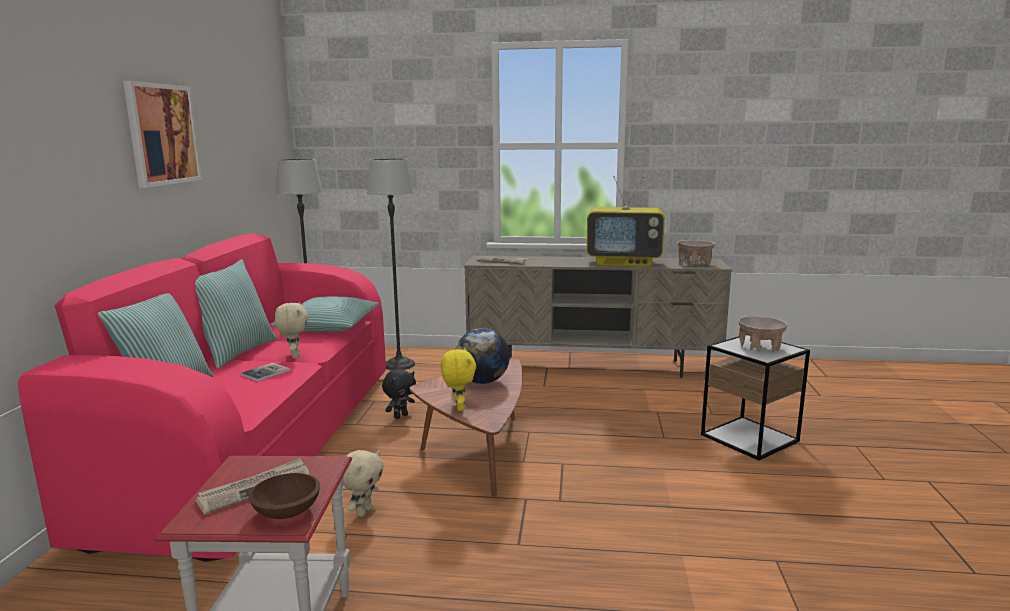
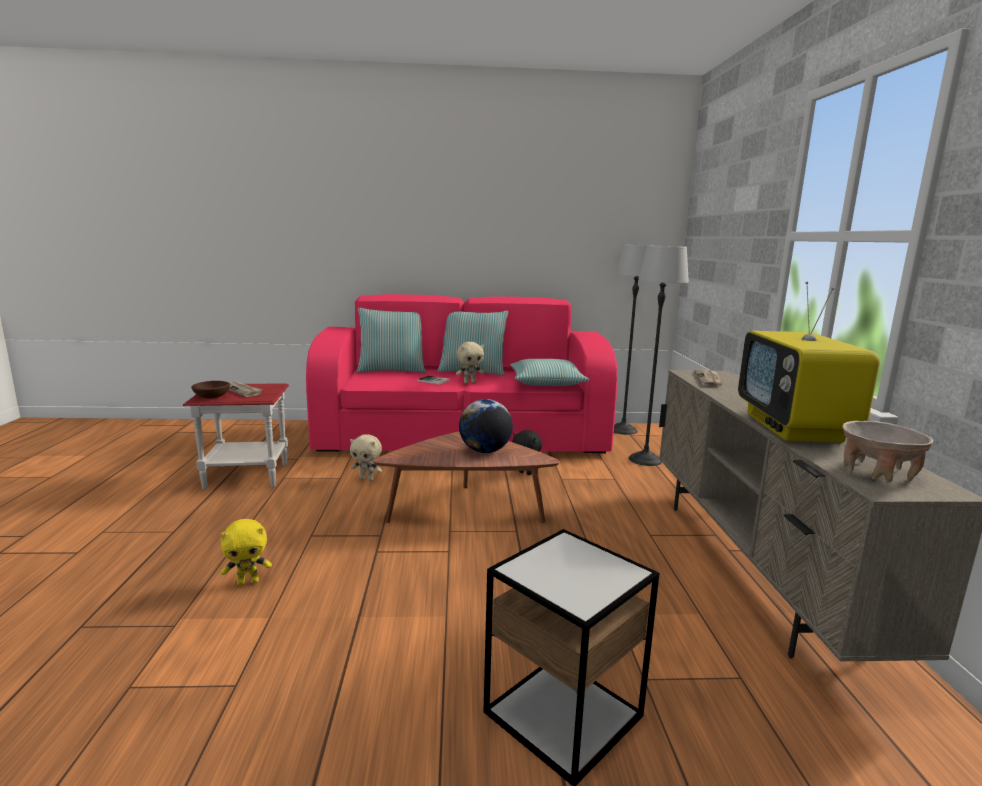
camera: 80 degrees right, 0 degrees up
(162, 134) = (482, 216): picture -> none
(458, 407) = (422, 446): yellow plush toy -> yellow plush toy (248, 582)
(760, 347) = (570, 571): beige bowl -> none

